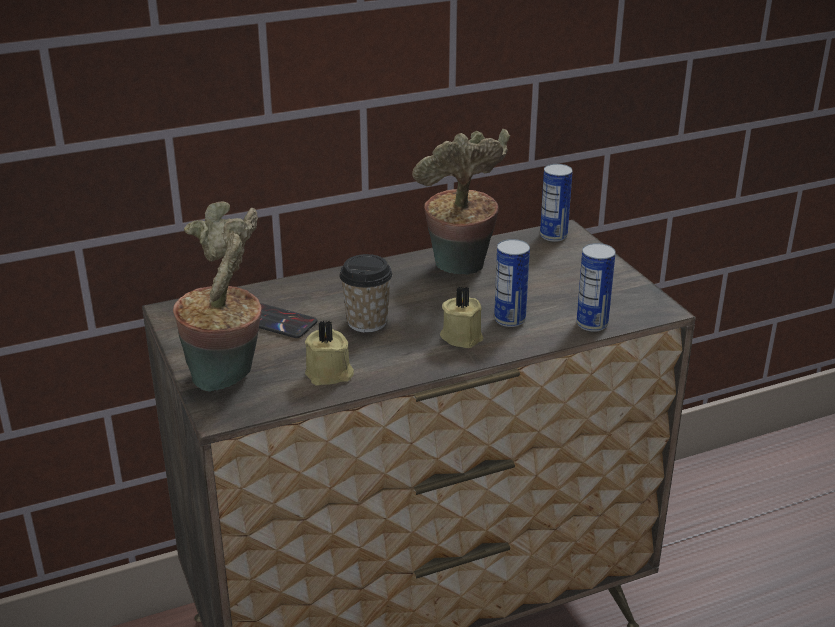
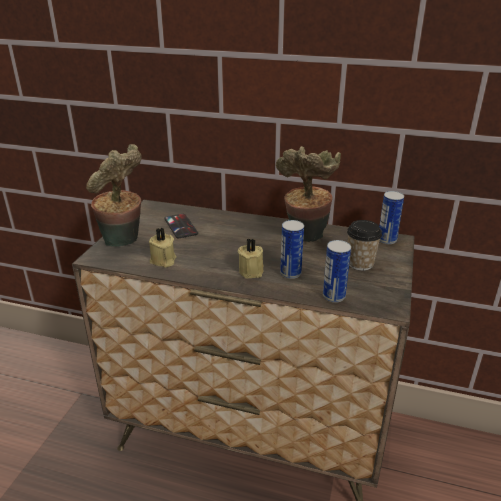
camera: 40 degrees right, 0 degrees up
(367, 322) = (218, 244): cup -> cup (360, 264)

